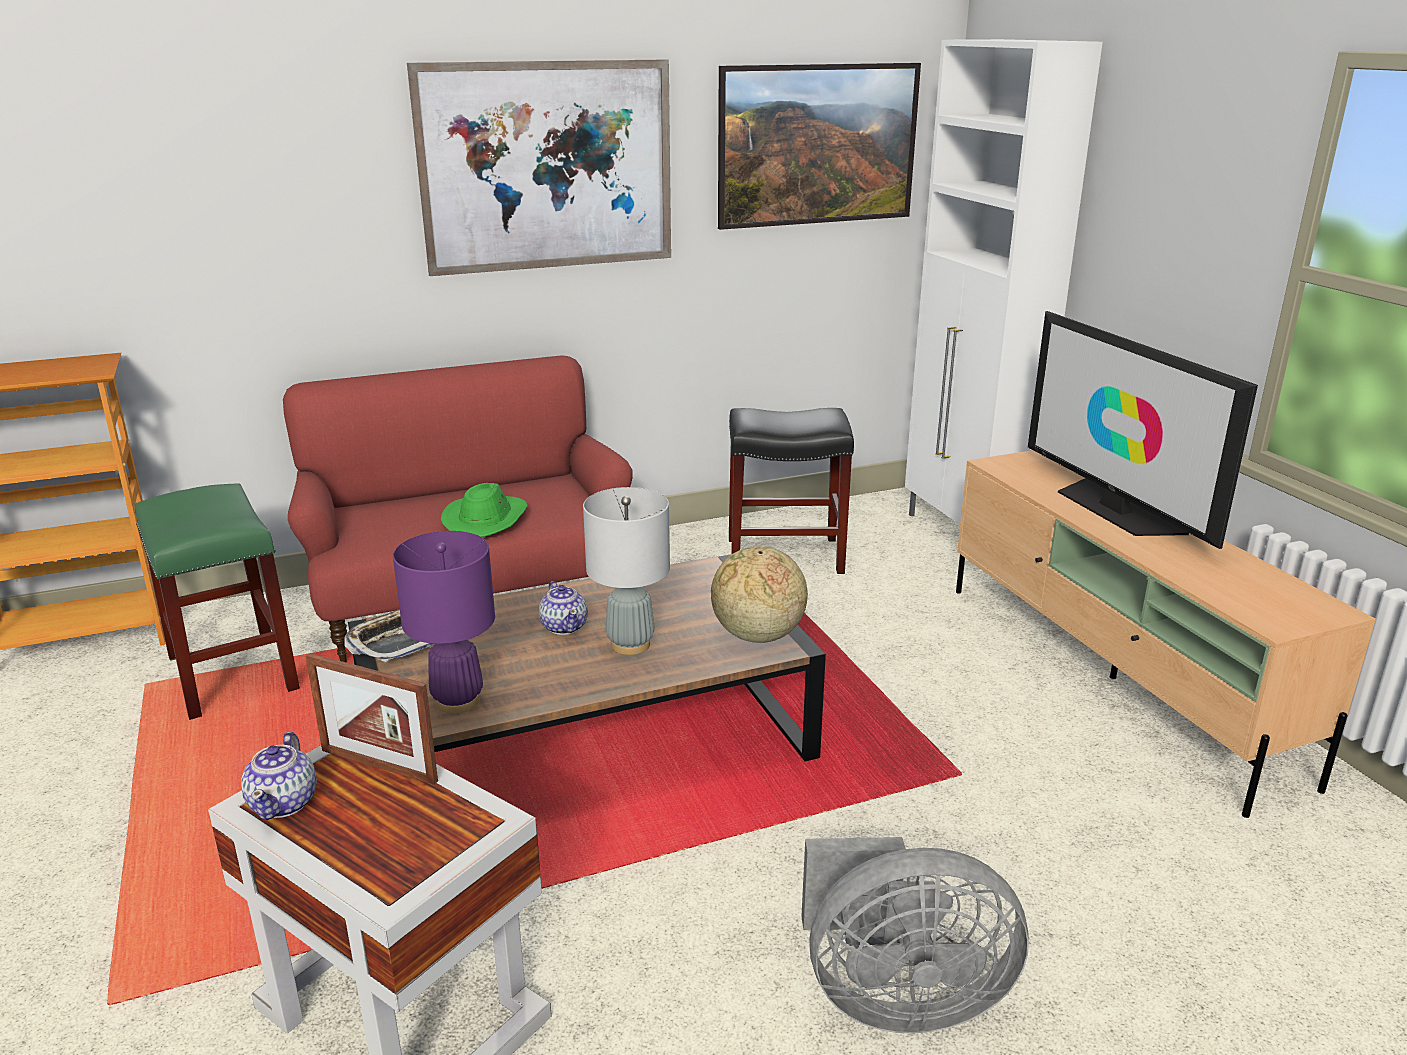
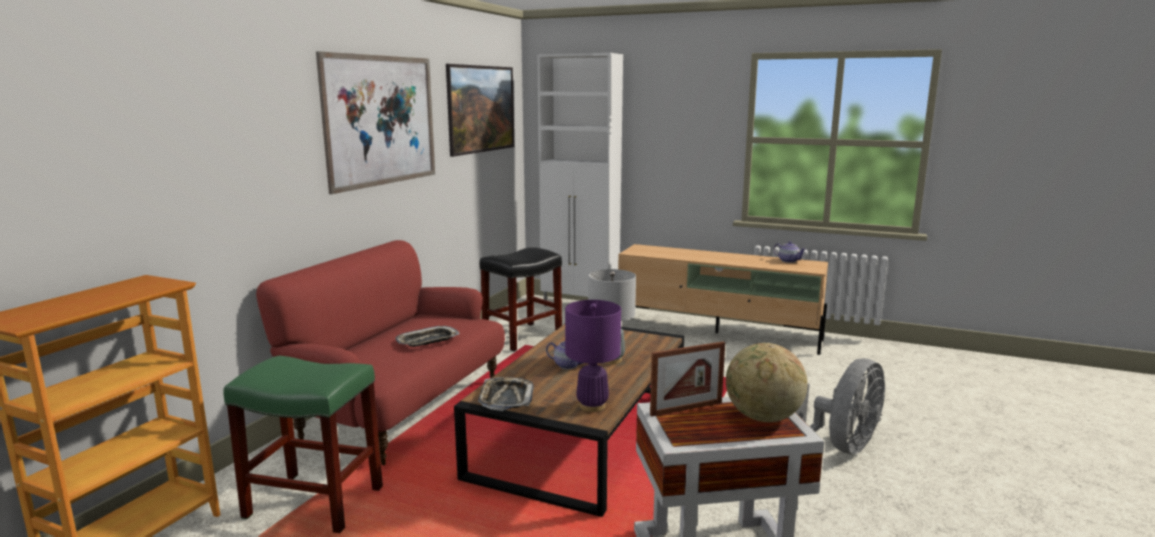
camera: 45 degrees left, 10 degrees down
(284, 802) = (687, 435): teapot -> teapot (788, 261)
(486, 519) = (427, 341): green hat -> tray
(757, 636) = (649, 339): globe -> globe (762, 418)
(1114, 509) = (702, 255): television -> none

